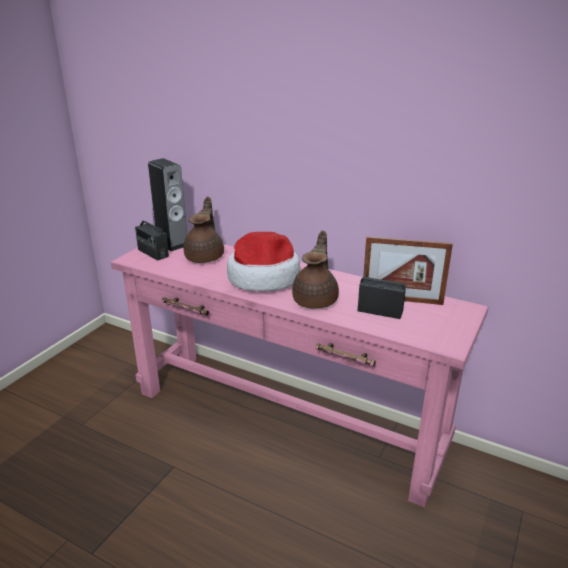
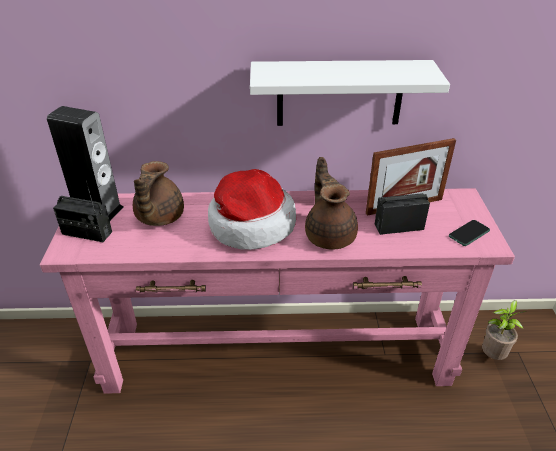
camera: 30 degrees left, 10 degrees up
(205, 257) = (158, 217): brown teapot -> brown teapot turned 150 degrees counterclockwise
(362, 185) = (339, 93): none -> white shelf
(439, 333) = (469, 233): none -> phone
(491, 502) = (493, 355): none -> potted plant

